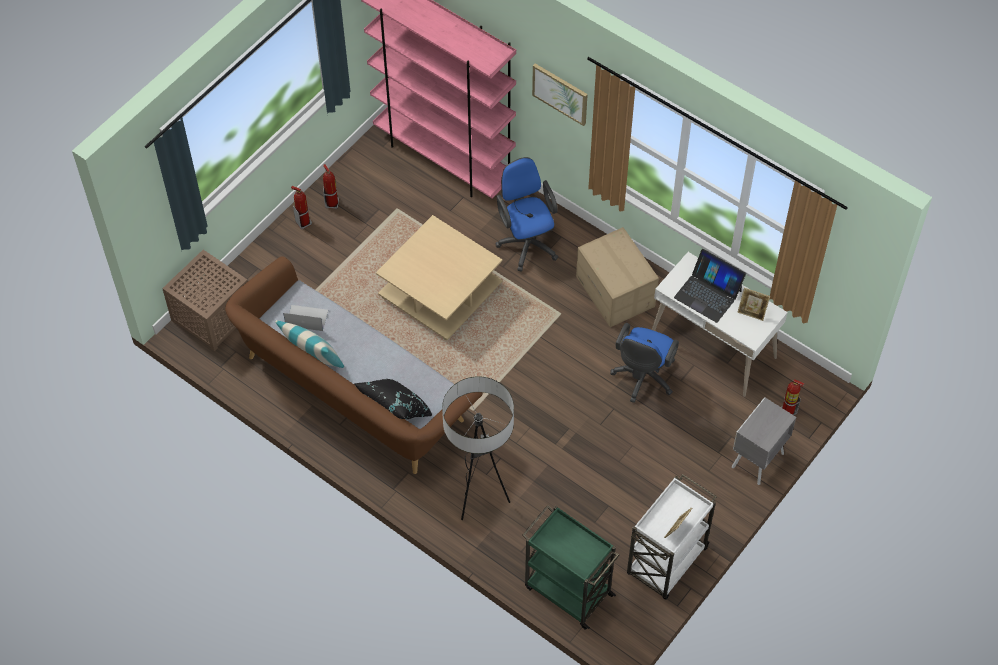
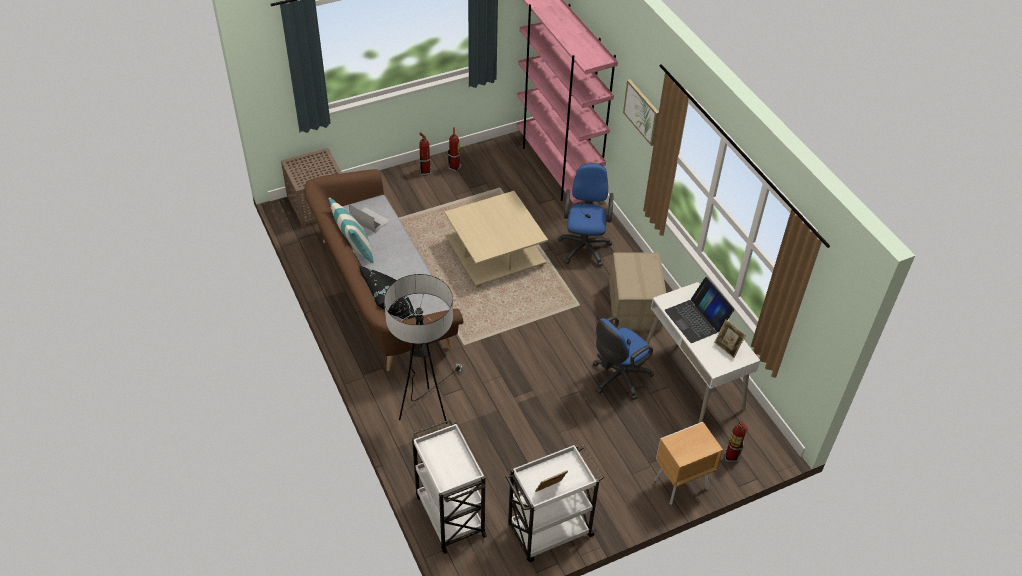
camera: 25 degrees right, 10 degrees down
(567, 590) = (449, 514): green cart -> white cart
(756, 461) = (679, 484): grey nightstand -> brown nightstand

